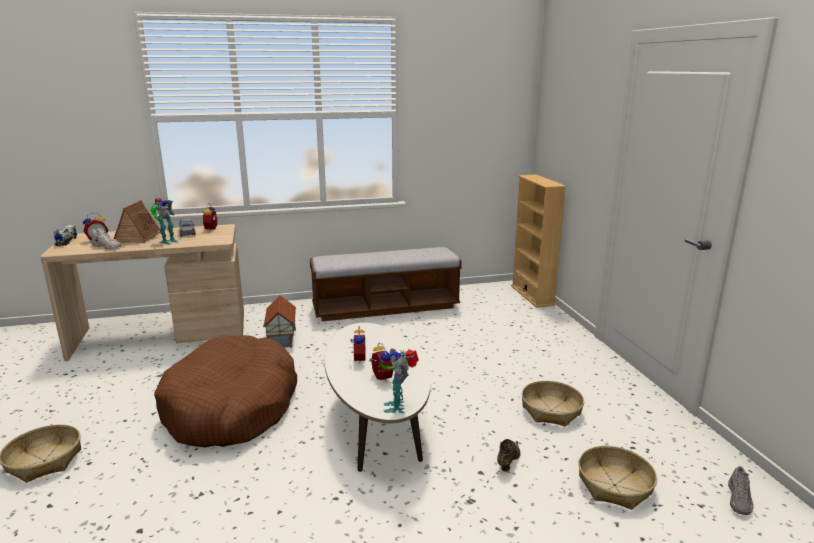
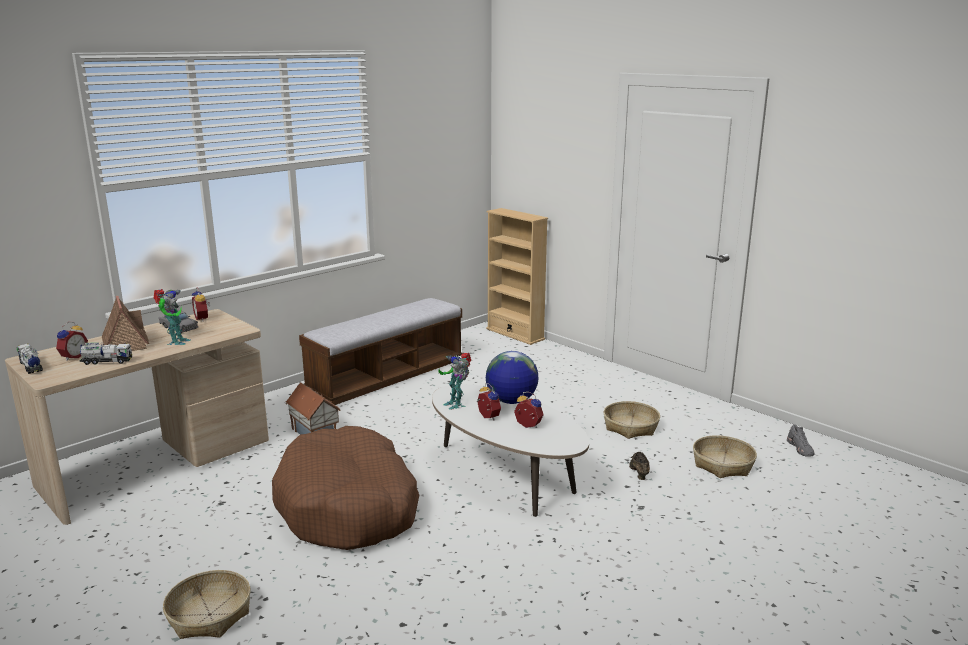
camera: 30 degrees left, 0 degrees up
(107, 246) = (107, 361): white shoe -> toy truck
(397, 406) = (570, 442): toy robot -> toy robot (456, 404)
(398, 350) = (511, 401): none -> globe

